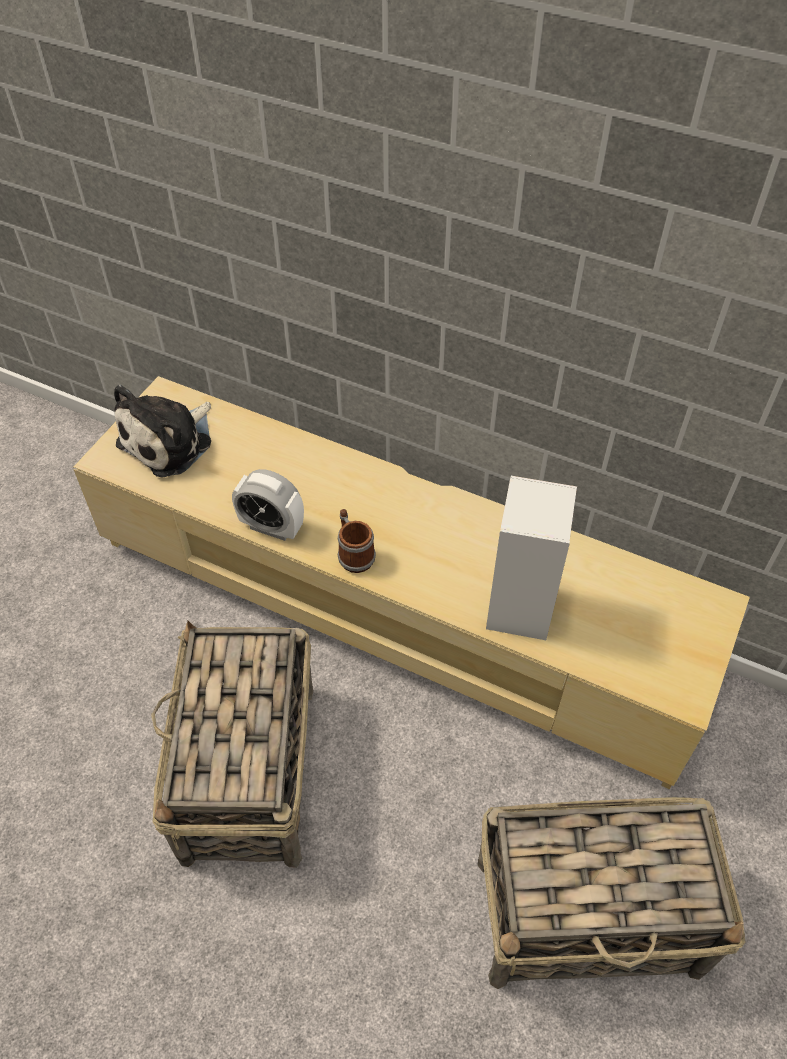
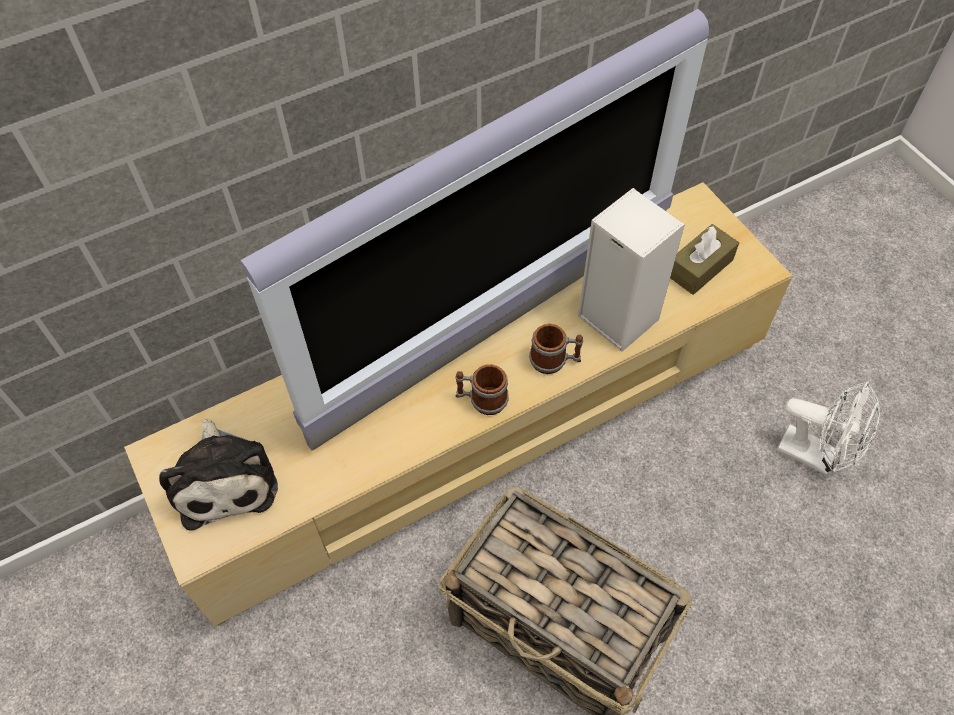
camera: 55 degrees left, 5 degrees up
(272, 527) = (403, 446): alarm clock -> none
(428, 529) = (497, 333): none -> television
(434, 584) = (554, 361): none -> mug
(589, 916) = (815, 455): basket -> white fan
(638, 644) = (700, 268): none -> brown tissue box

